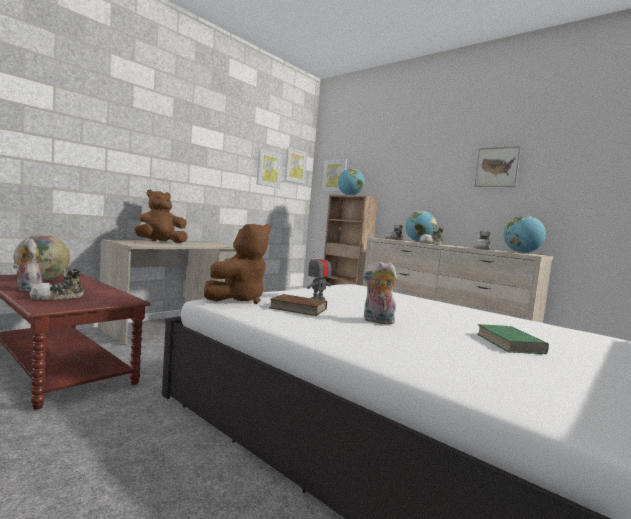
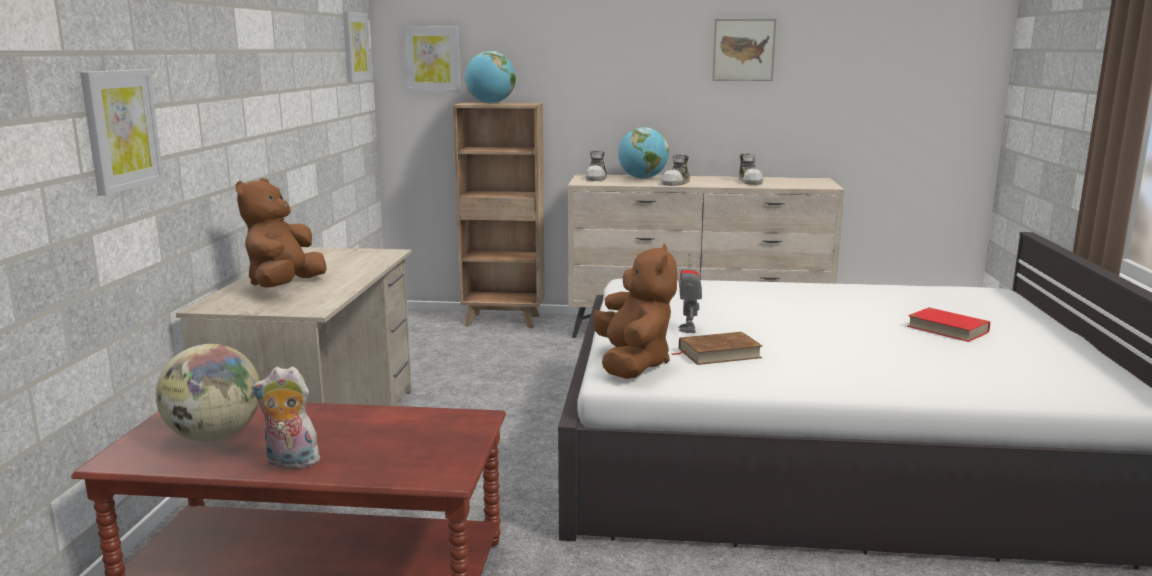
camera: 35 degrees left, 10 degrees up
(57, 297) = (383, 455): shoe -> none
(269, 169) = (329, 66): picture -> picture (120, 130)
(377, 321) = (819, 343): plush toy -> none
(509, 343) = (947, 329): green book -> red book
(521, 253) = (806, 183): globe -> none

